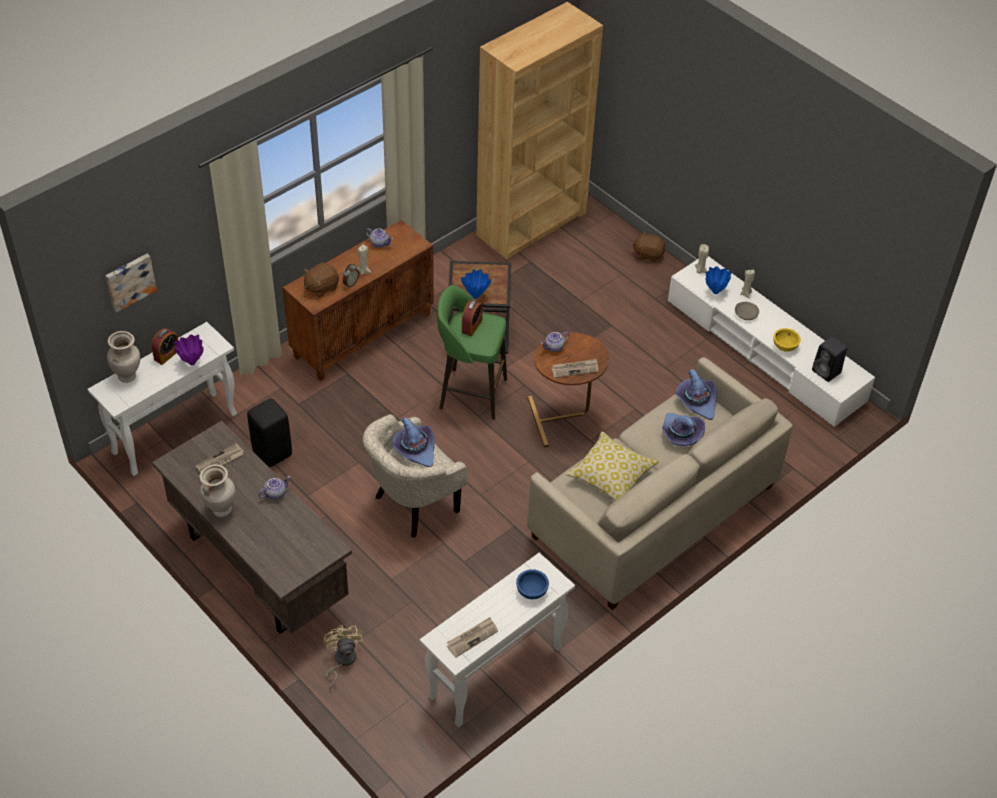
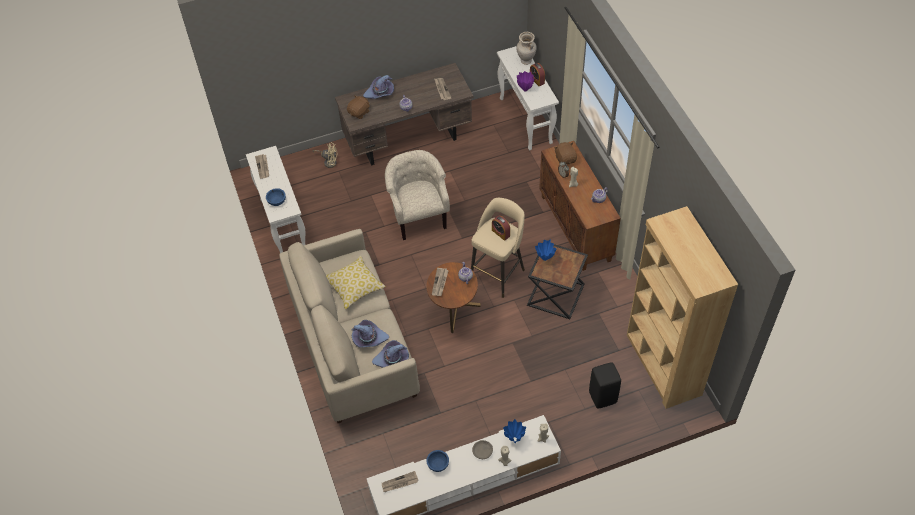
camera: 115 degrees right, 5 degrees up
(129, 281) = (547, 24): picture -> none
(221, 510) = (406, 84): beige vase -> none
(273, 453) = (490, 162): black stool -> black stool (602, 398)
(415, 449) = (425, 193): purple hat -> purple hat (380, 93)
(471, 393) = (498, 273): green stool -> beige stool
(648, 254) = (601, 436): brown plush toy -> brown plush toy (359, 112)
(785, 346) = (438, 464): yellow bowl -> blue bowl
(827, 372) = (399, 483): black speaker -> newspaper

